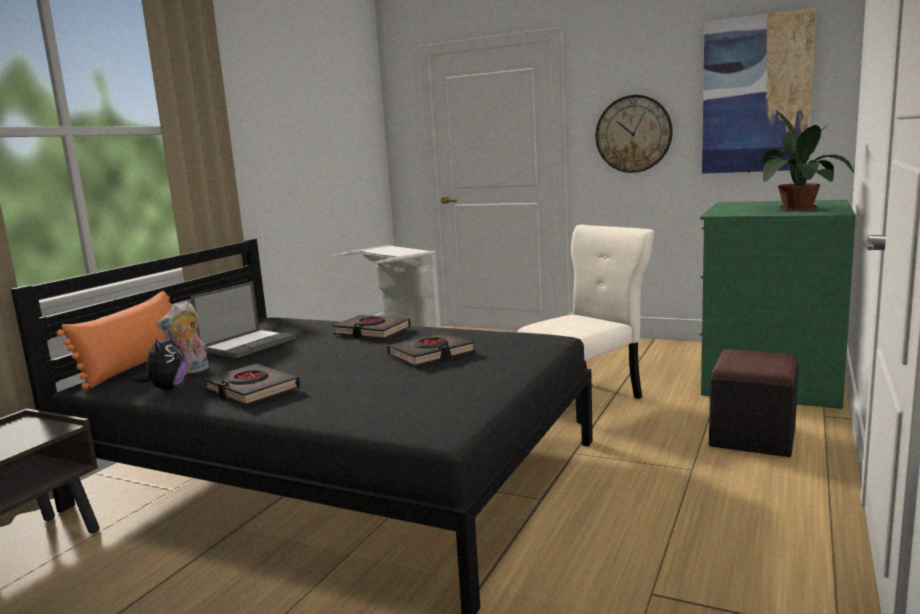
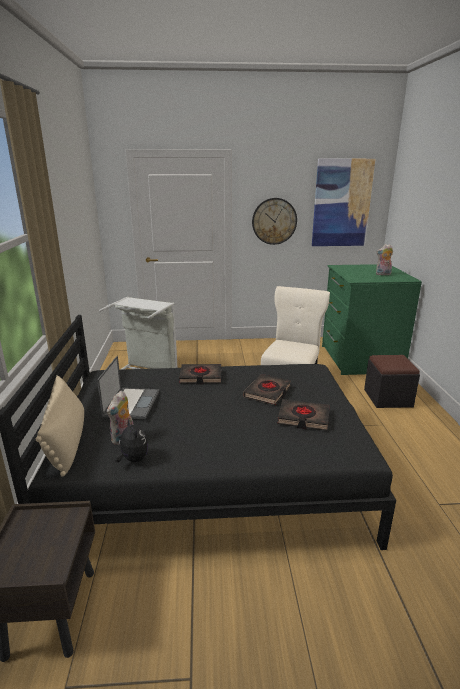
camera: 30 degrees left, 10 degrees up
(137, 365) = (67, 440): orange pillow -> beige pillow
(251, 390) = (201, 448): black book -> black book (303, 418)
(794, 209) = (383, 274): potted plant -> plush toy

